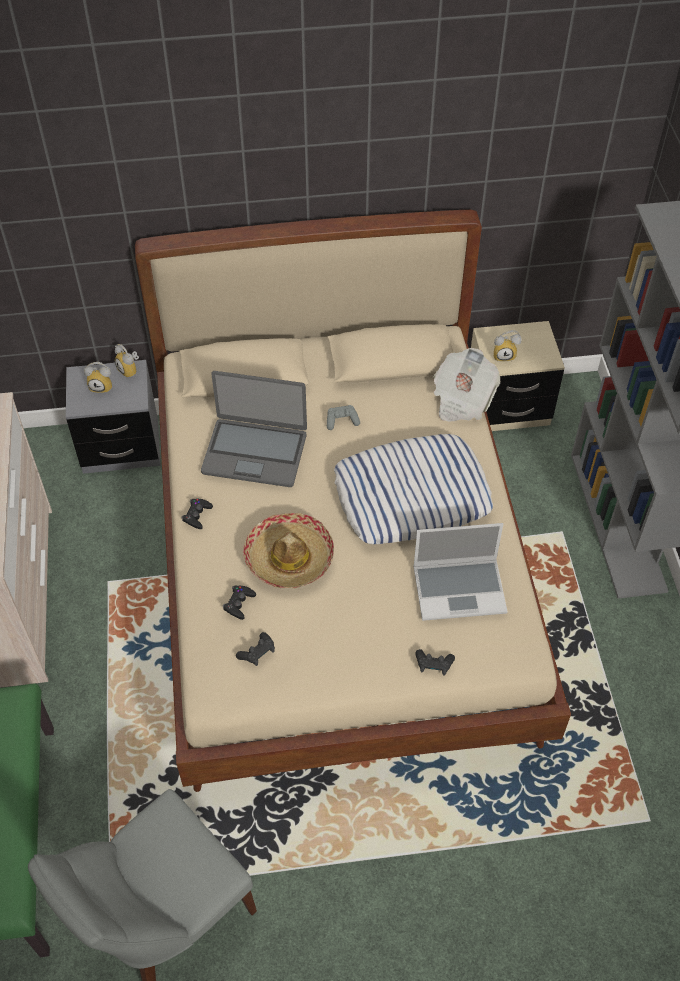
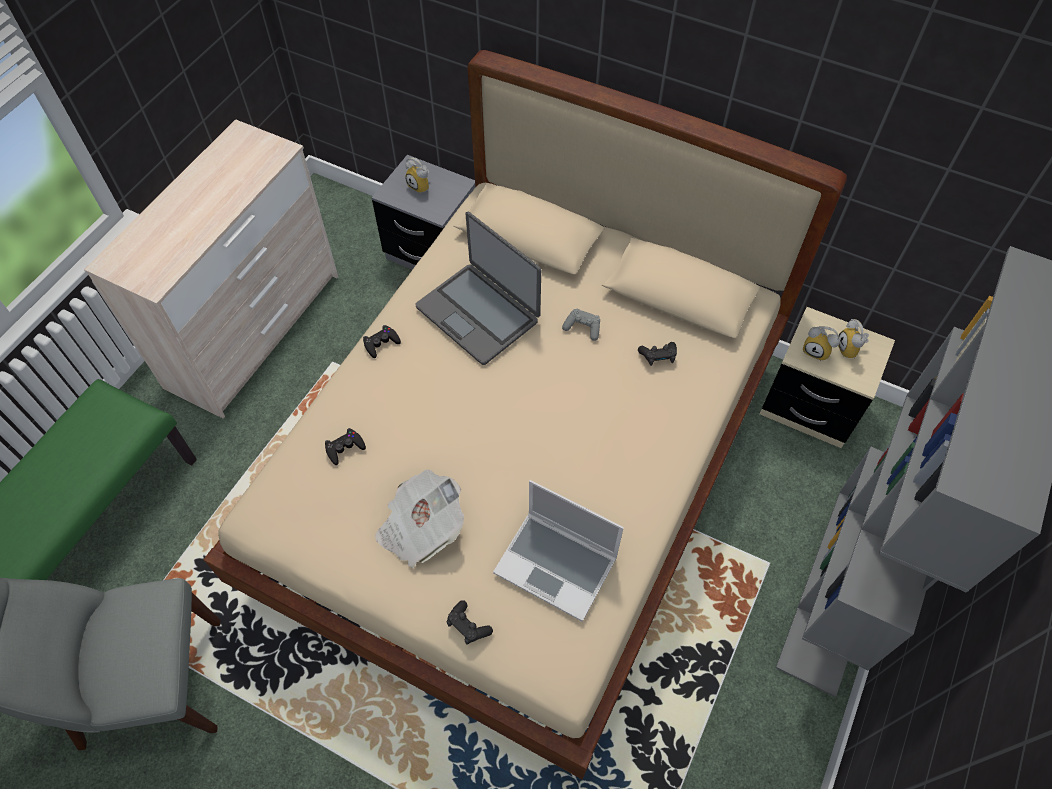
camera: 35 degrees right, 5 degrees up
(131, 370) = (455, 184): alarm clock -> alarm clock (850, 350)
(257, 653) = (321, 505): black game controller -> black game controller (658, 357)
(289, 558) = (423, 432): hat -> none
(412, 495) = (589, 440): pillow -> none
(462, 399) = (719, 371): newspaper -> newspaper (421, 528)

